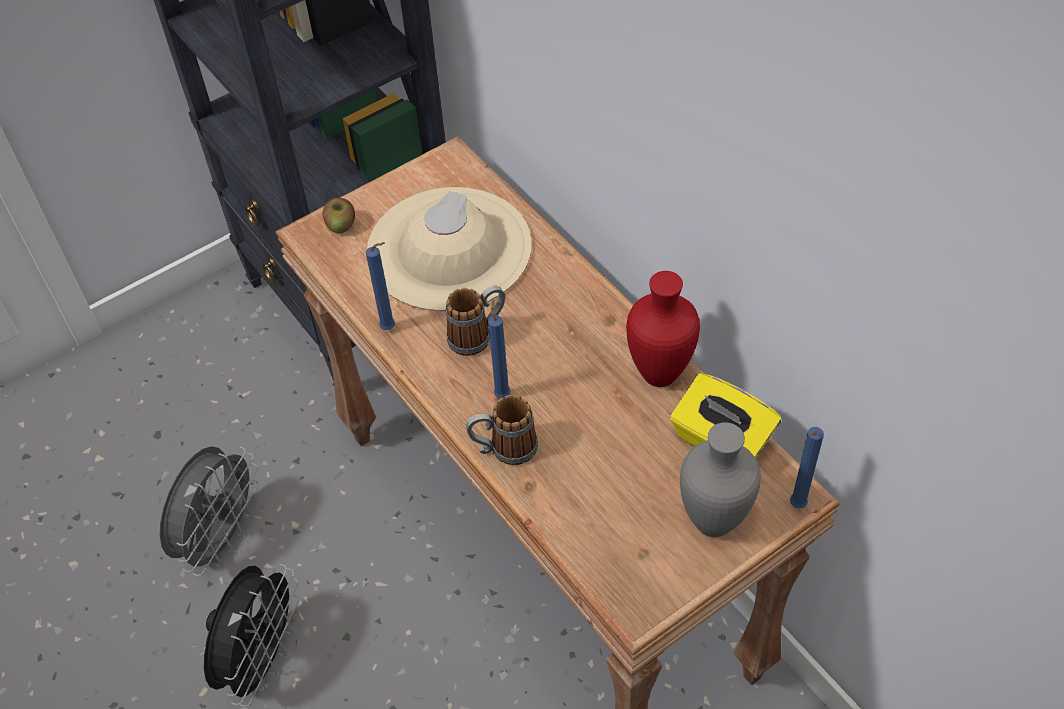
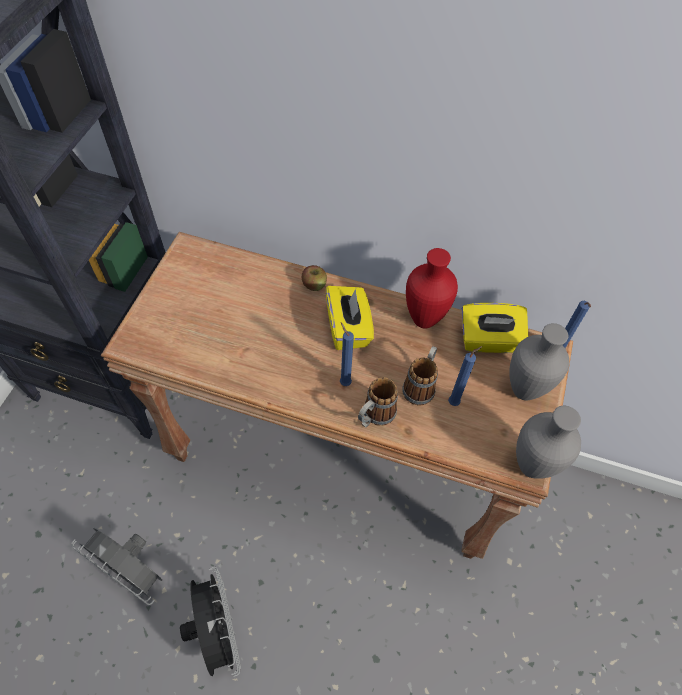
camera: 40 degrees left, 5 degrees up
(221, 538) = (134, 573): grey fan -> grey fan turned 135 degrees clockwise
(341, 225) = (147, 327): apple -> apple (314, 285)
(390, 328) = (238, 379): blue candle -> blue candle (455, 402)
(449, 249) = (234, 307): beige hat -> none
(478, 335) = (299, 353): mug -> mug (421, 385)
(558, 338) = (348, 328): none -> yellow tissue box
(643, 607) = (531, 464): none -> grey vase

